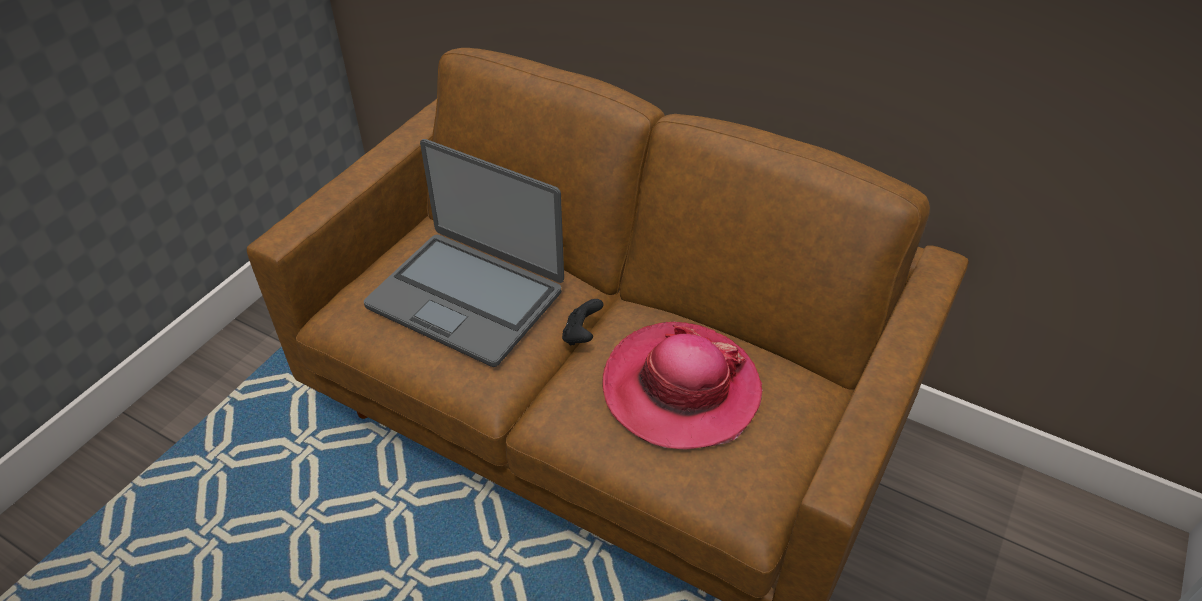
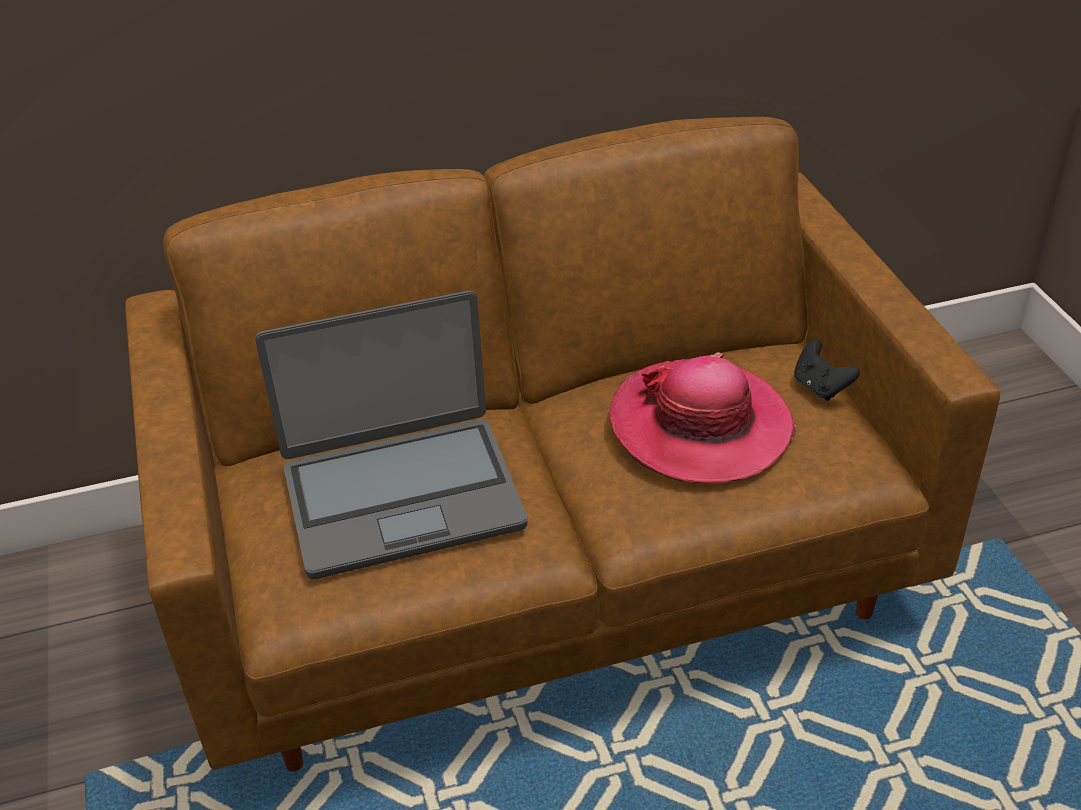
camera: 45 degrees left, 5 degrees down
(581, 335) = (553, 450): black game controller -> black game controller (820, 387)

